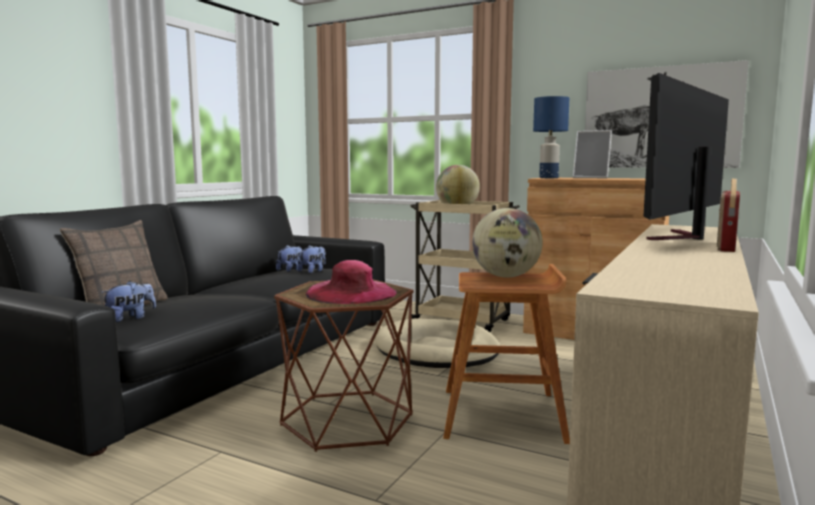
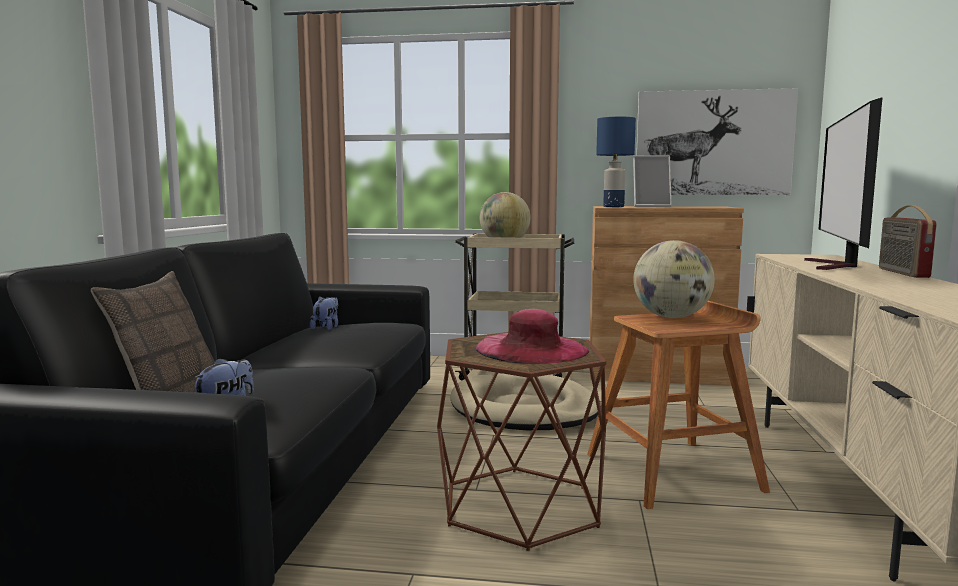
camera: 20 degrees left, 0 degrees up
(313, 271) = (367, 327): plush toy -> none

